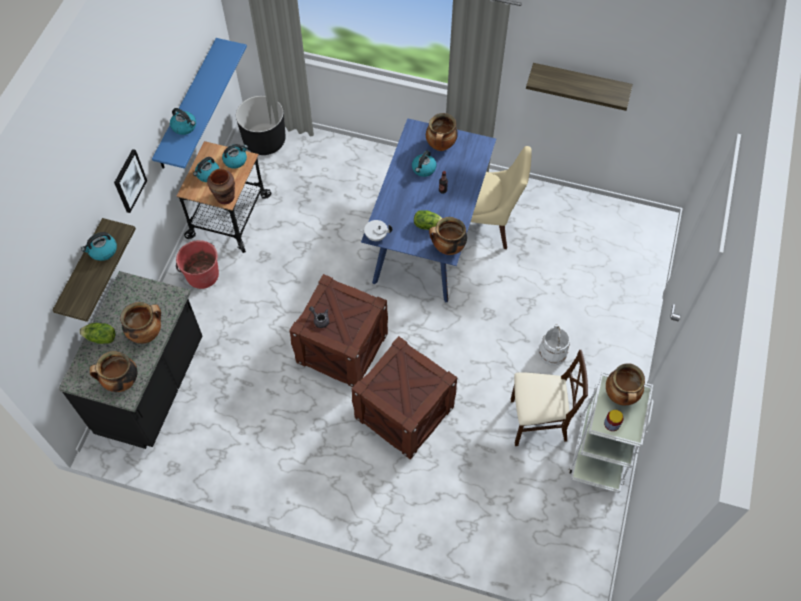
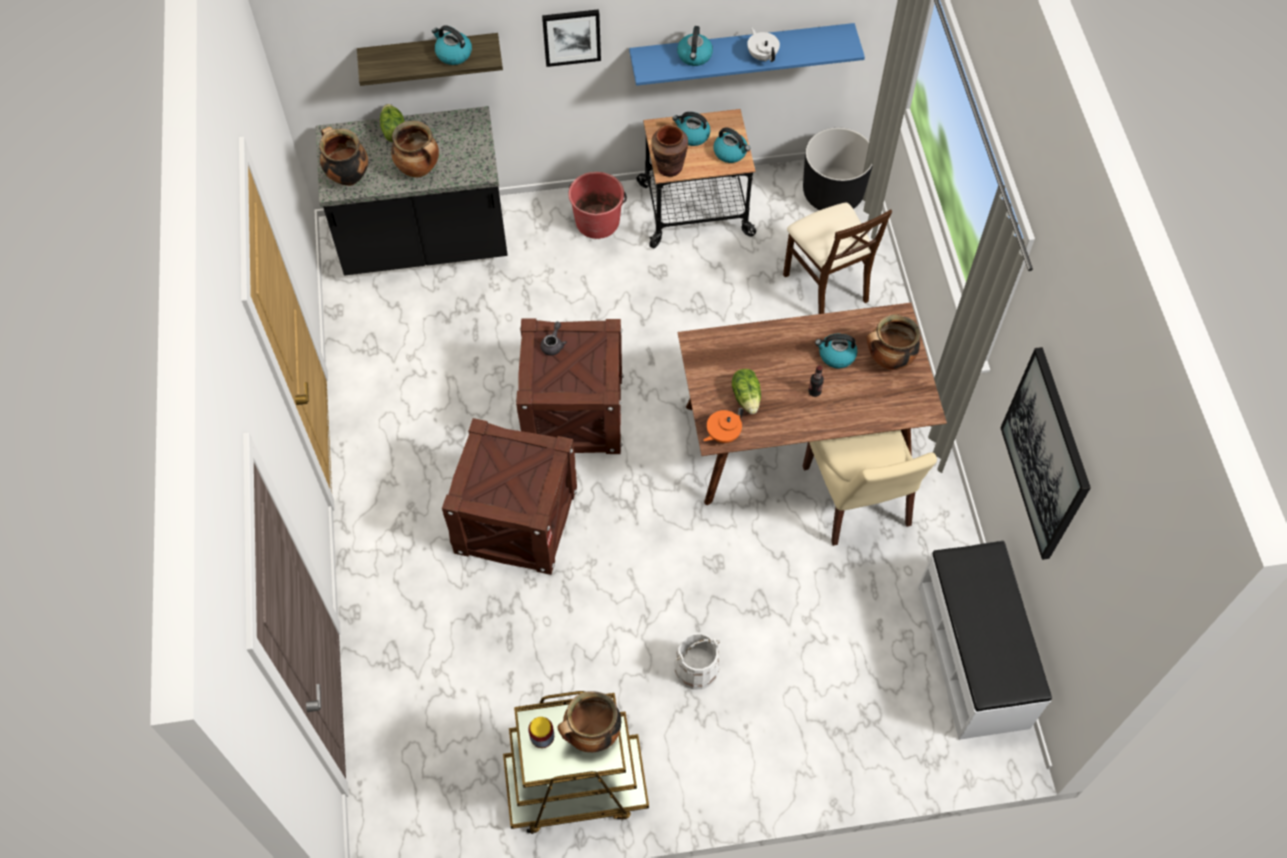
camera: 65 degrees right, 0 degrees up
(375, 236) = (695, 344): white teapot -> white teapot (762, 55)
(429, 237) = (796, 442): blue dining table -> brown dining table
(447, 248) = (722, 434): cooking pot -> orange teapot
(537, 421) = (578, 687): beige chair -> beige chair (826, 286)
(580, 83) = (1046, 455): shelf -> picture
(601, 449) = (575, 786): white cart -> brown cart
(603, 214) = (973, 656): none -> white bench

